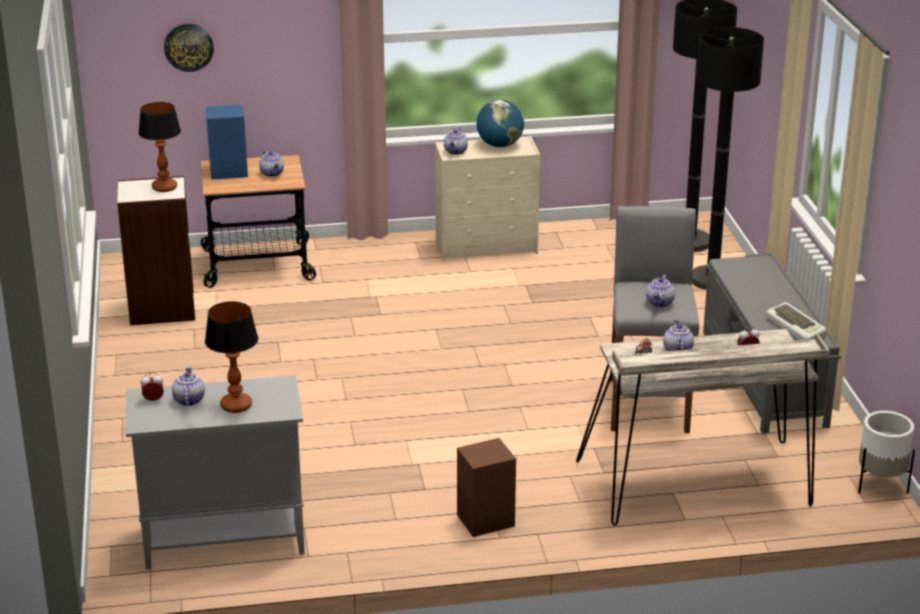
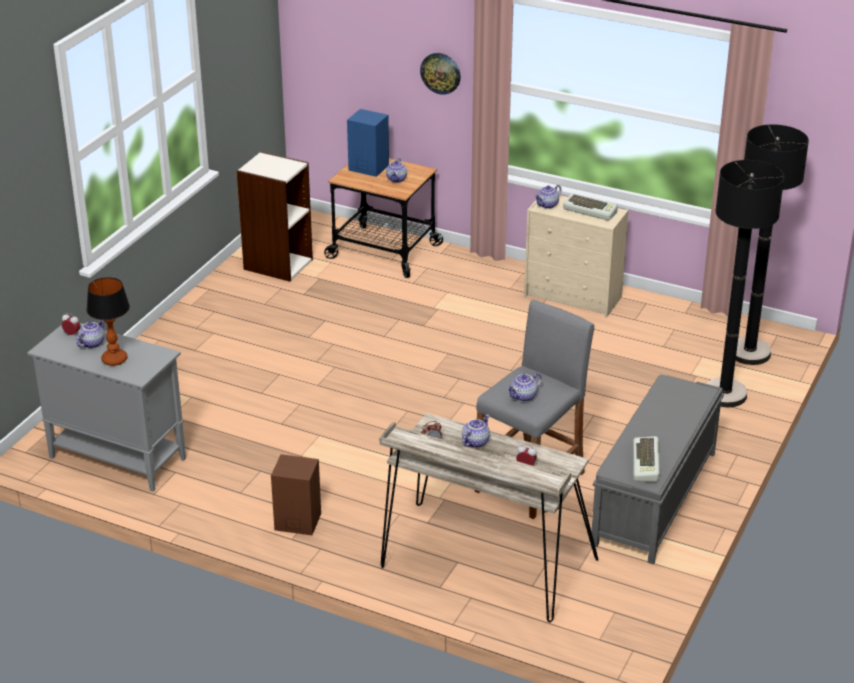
camera: 35 degrees right, 5 degrees up
(164, 188) = (282, 168): table lamp -> none
(188, 47) = (361, 55): wall clock -> wall clock (440, 73)
(499, 145) = (591, 210): globe -> keyboard
(880, 485) = (630, 632): white planter -> none

